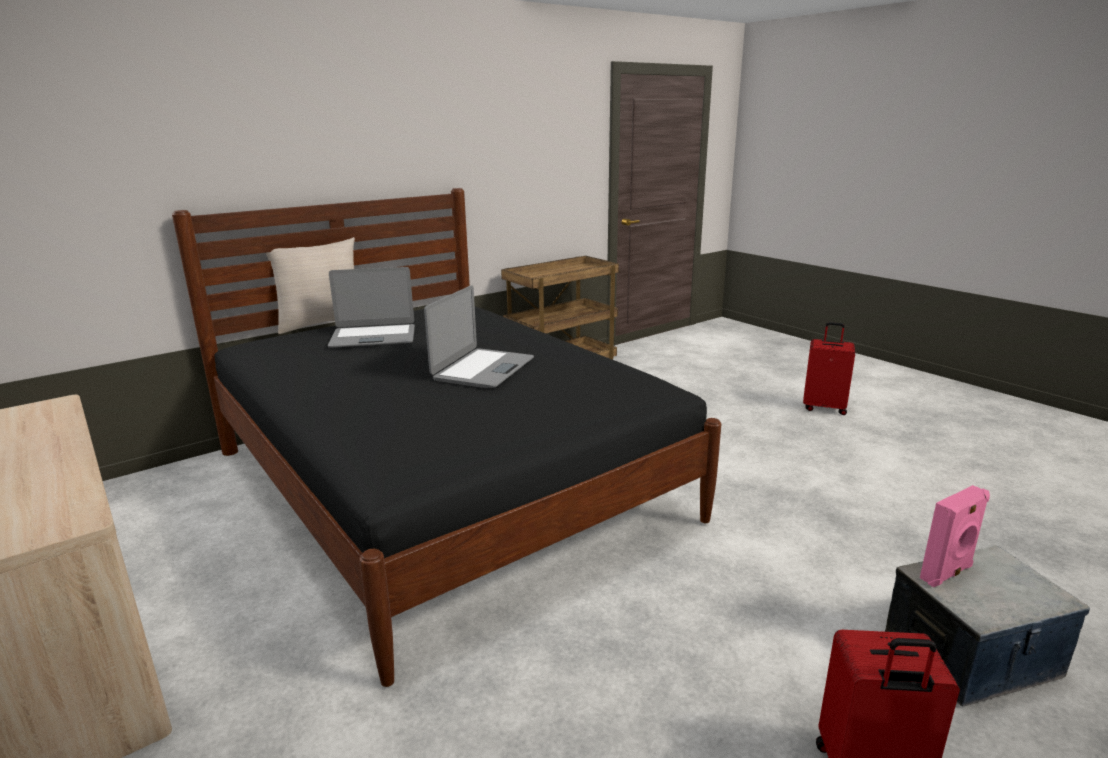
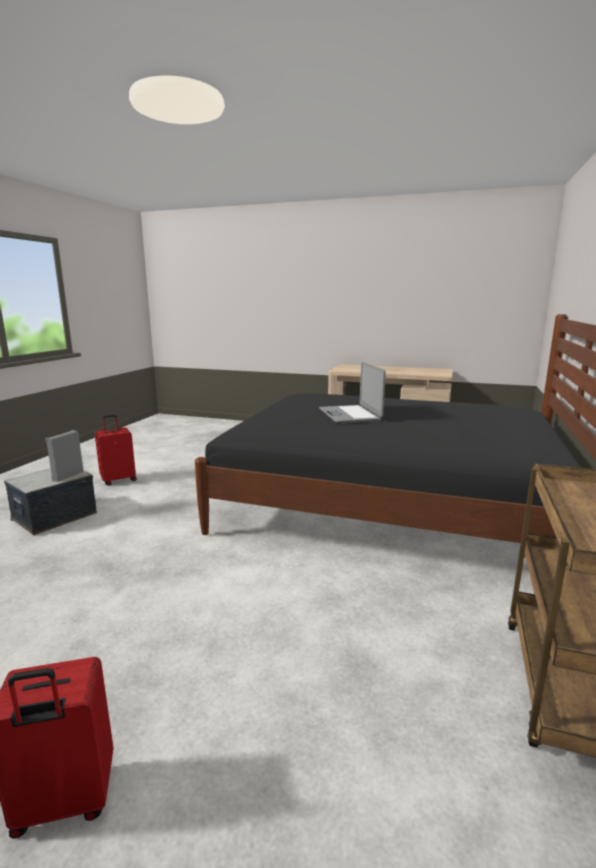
camera: 145 degrees right, 5 degrees down
(323, 324) = (551, 424): beige pillow -> none
(373, 337) = (470, 417): laptop -> none
(947, 573) = (67, 476): pink speaker -> grey speaker

